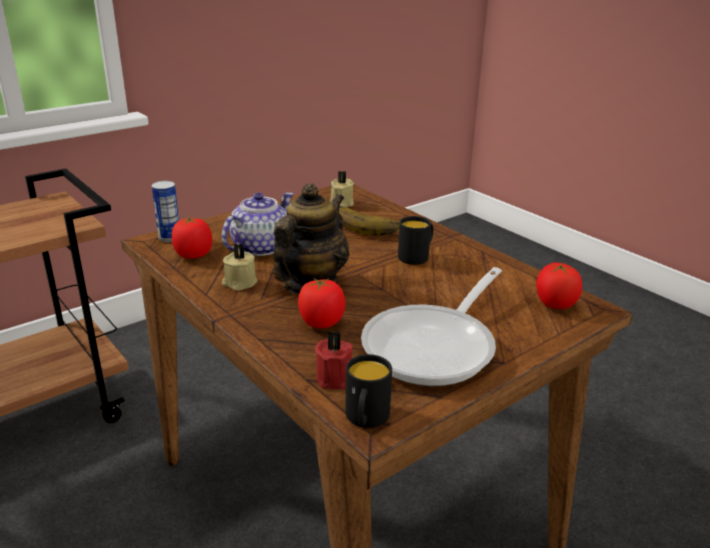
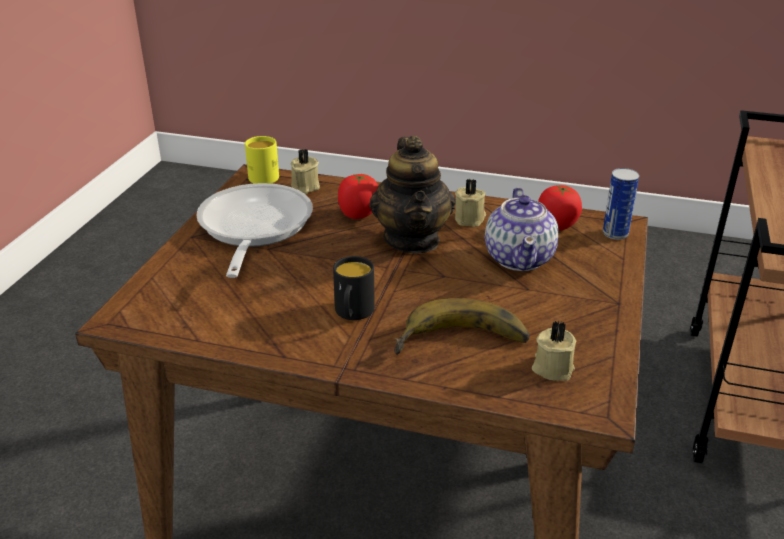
camera: 145 degrees right, 5 degrees up
(336, 377) = (304, 188): red candle -> beige candle
(366, 419) = (262, 176): black mug -> yellow mug
(554, 304) = (164, 308): tomato -> none

